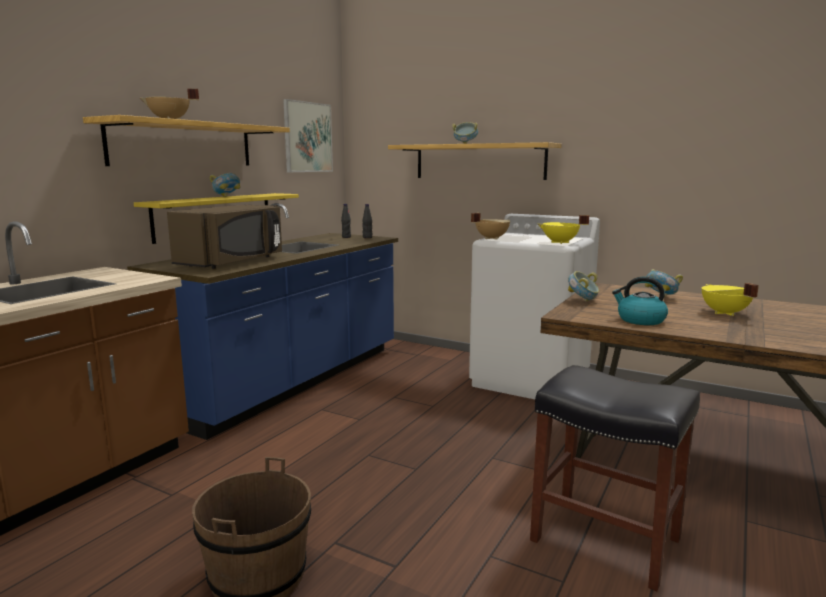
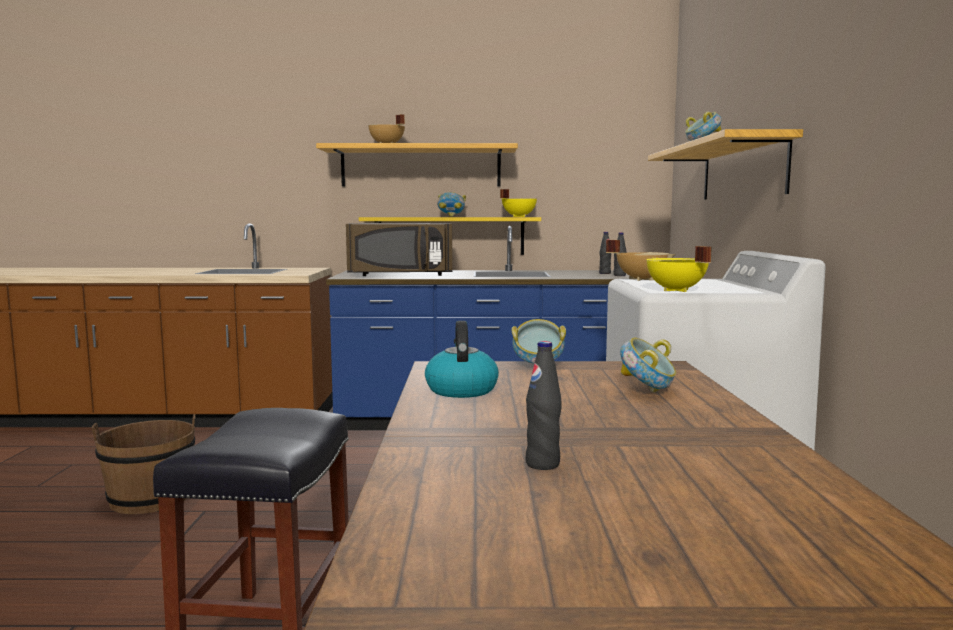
camera: 60 degrees right, 5 degrees down
(308, 137) = (599, 153): picture -> none
(724, 313) = (596, 423): yellow cooking pot -> yellow cooking pot (518, 216)
(795, 329) = (542, 464): none -> black bottle

